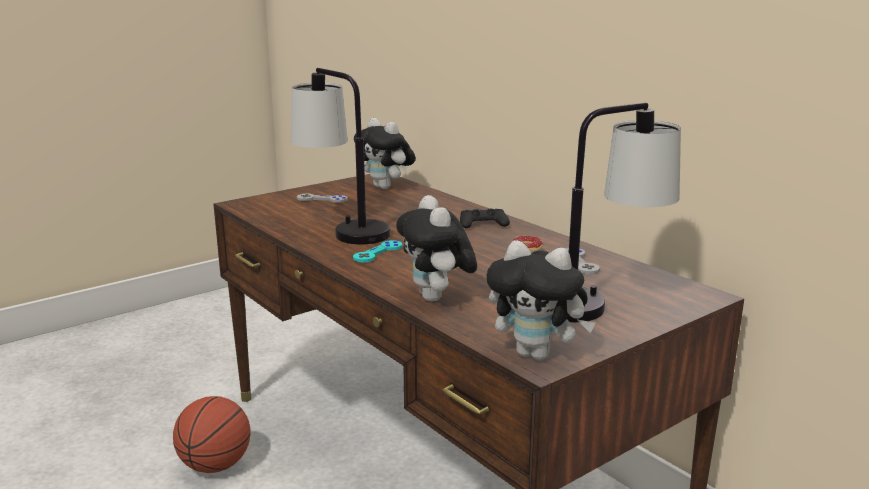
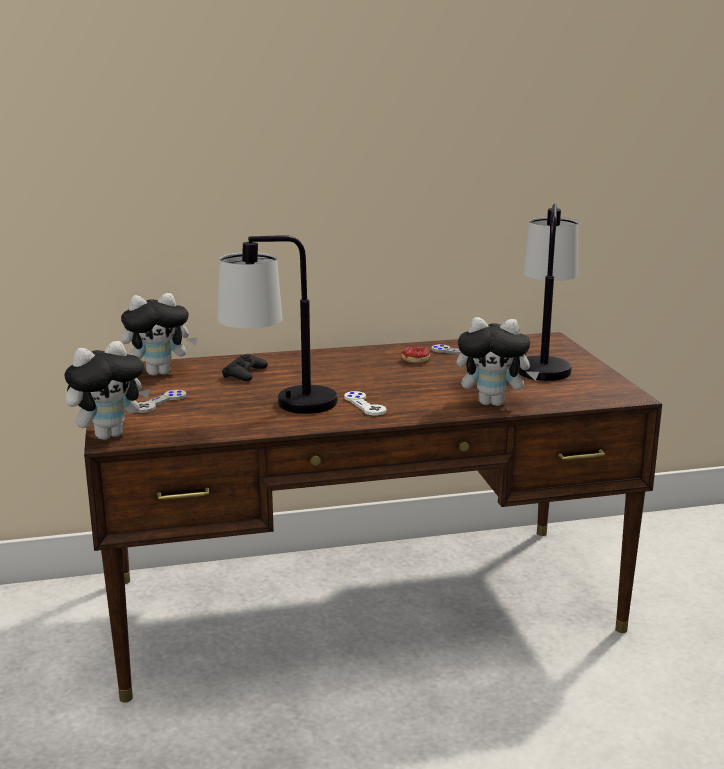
camera: 65 degrees left, 0 degrees up
(215, 465) = (252, 743): basketball -> none
(378, 253) = (364, 405): turquoise game controller -> white game controller
(483, 224) = (332, 360): black game controller -> black game controller (245, 373)
(537, 354) = (614, 394): plush toy -> plush toy (109, 435)

